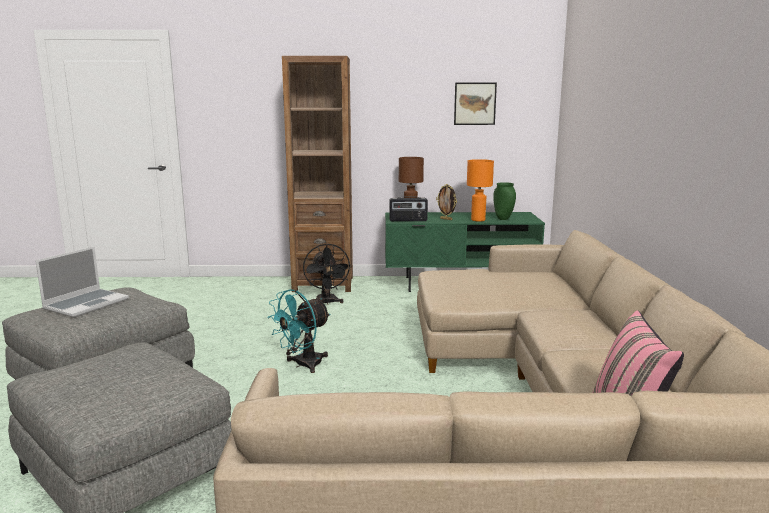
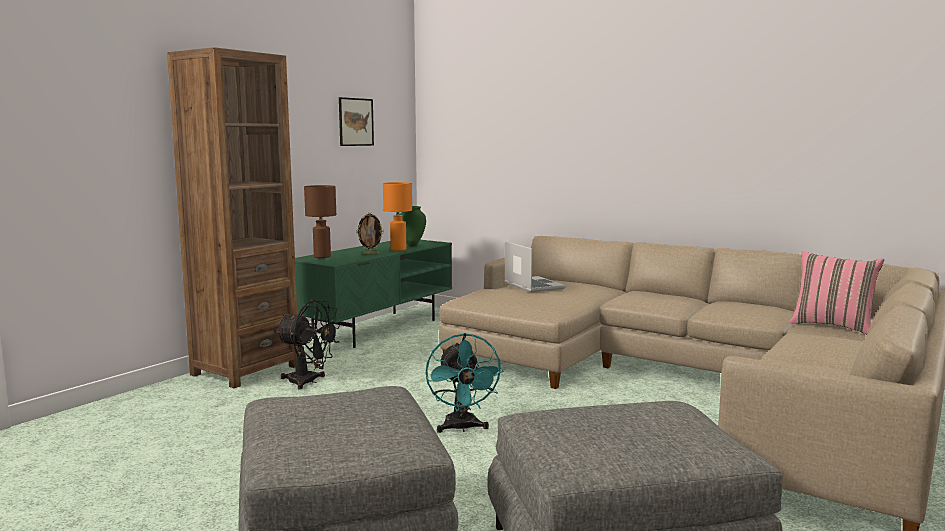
camera: 55 degrees left, 5 degrees down
(86, 304) = (317, 421): laptop -> laptop (533, 286)
(408, 220) = (343, 260): radio -> none

